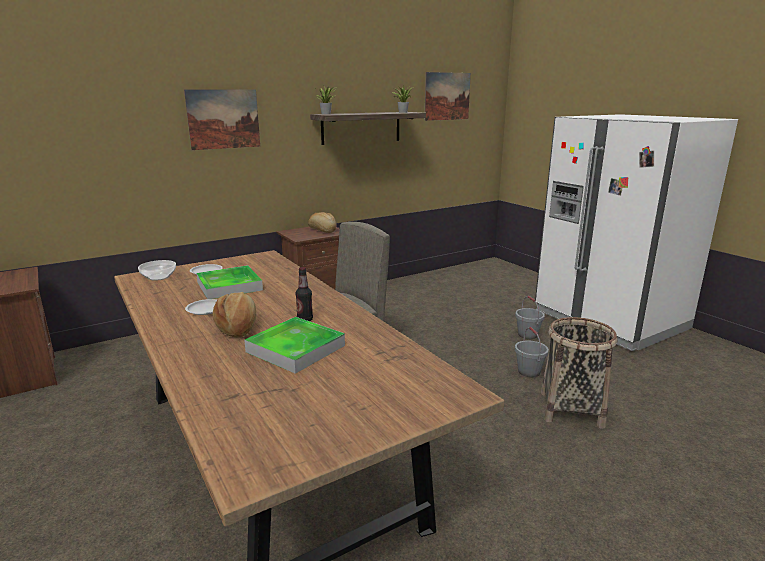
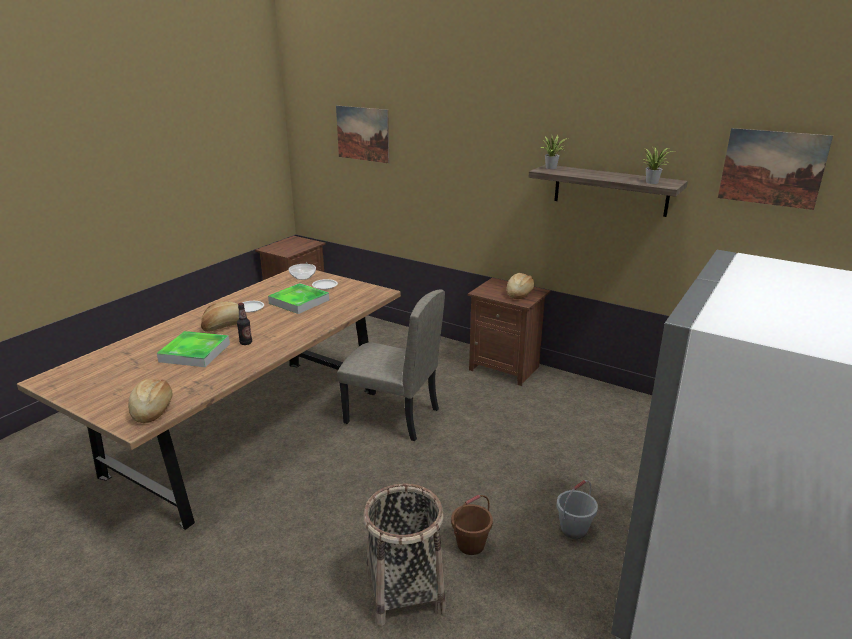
camera: 65 degrees right, 5 degrees up
(223, 119) = (458, 157): picture -> picture (363, 134)
(432, 382) = (152, 410): none -> bread
(529, 372) = (471, 545): grey bucket -> brown bucket

